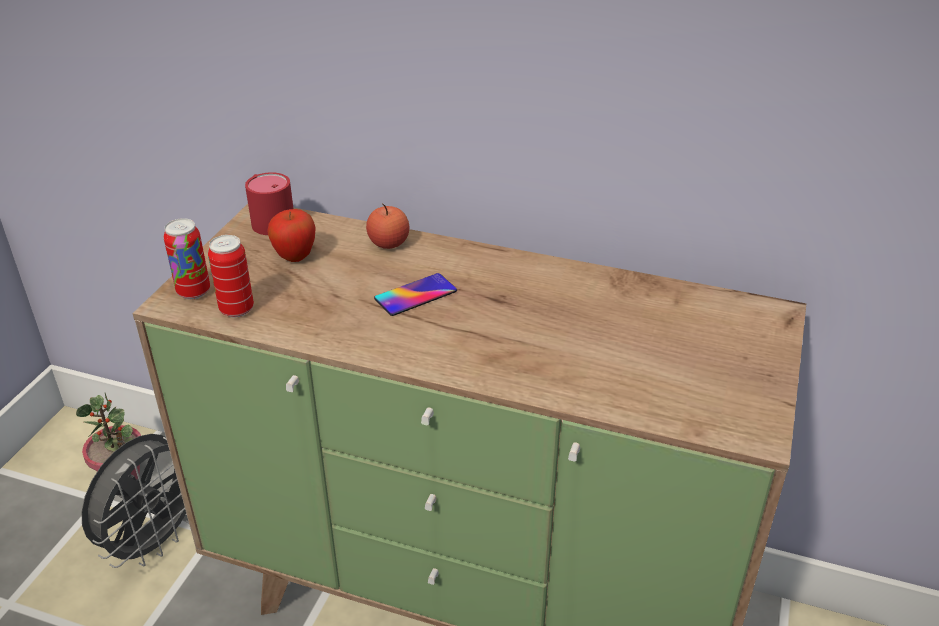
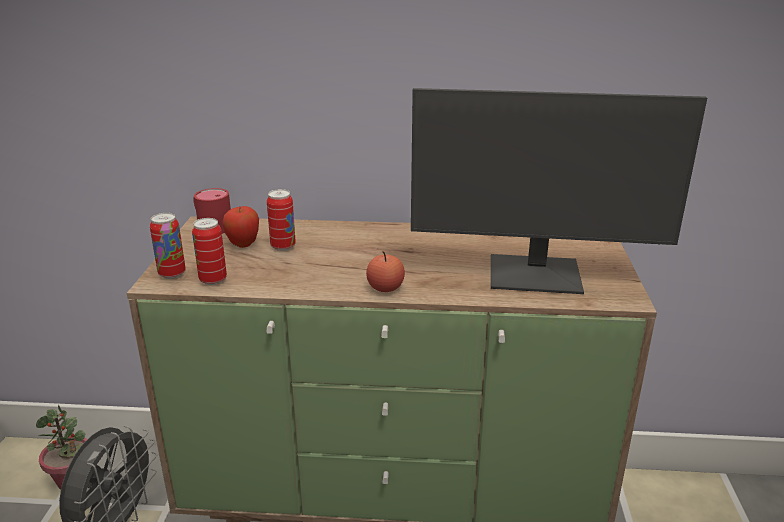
camera: 15 degrees left, 10 degrees down
(342, 267) = (283, 246): none -> can
(388, 243) = (311, 229): apple -> apple (385, 288)
(415, 295) = (347, 255): phone -> none
(648, 371) = (535, 276): none -> monitor

